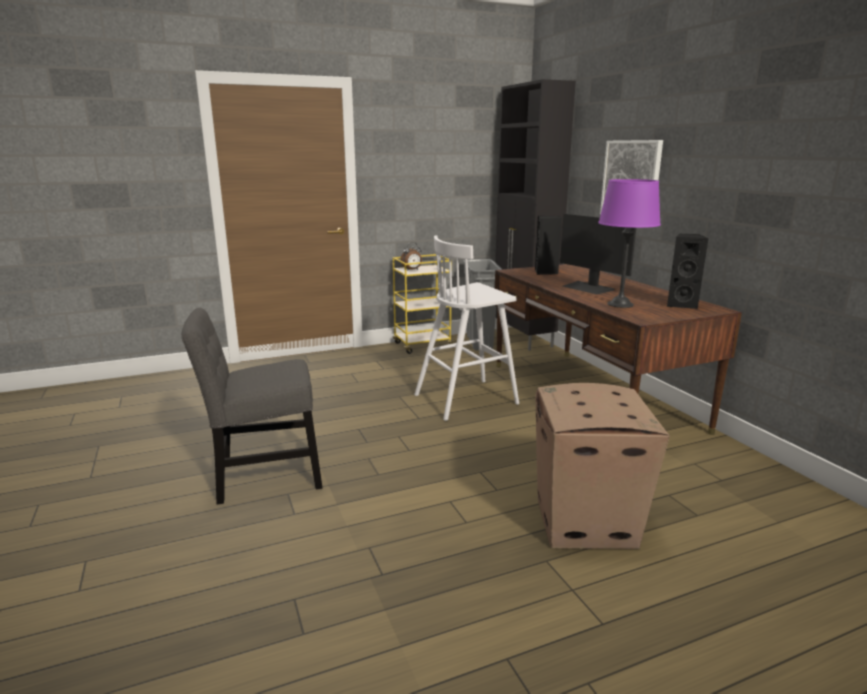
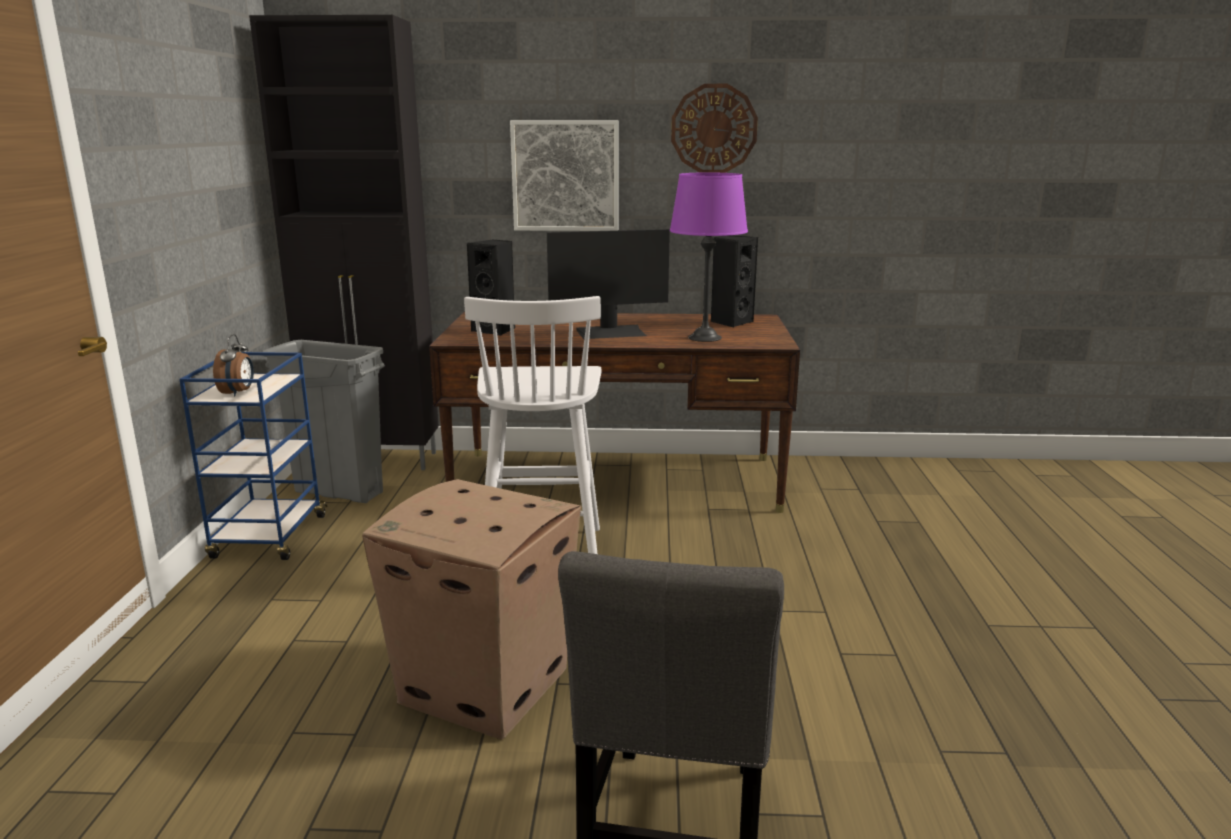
camera: 65 degrees left, 0 degrees up
(423, 345) = (269, 538): yellow cart -> blue cart
(586, 523) = (918, 580): cardboard box -> cardboard box (486, 685)
(720, 146) = (714, 129): none -> wall clock

